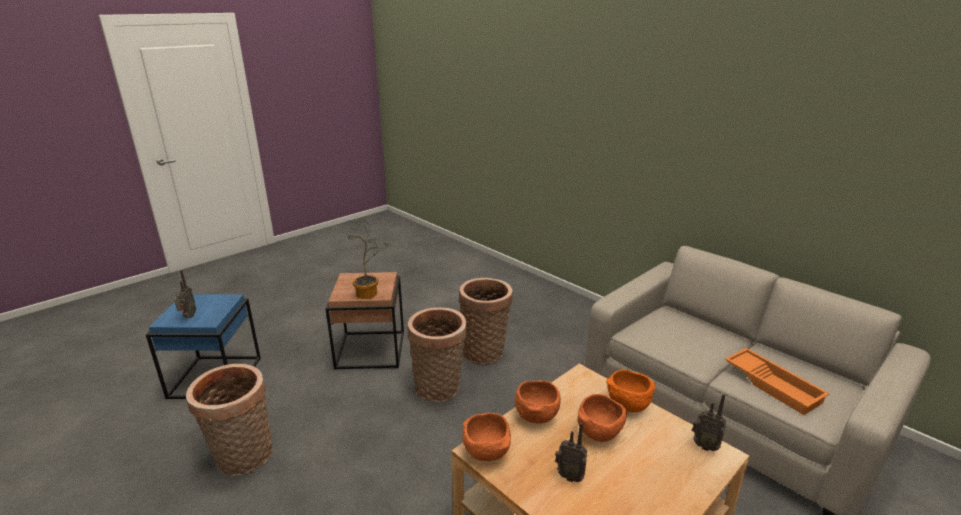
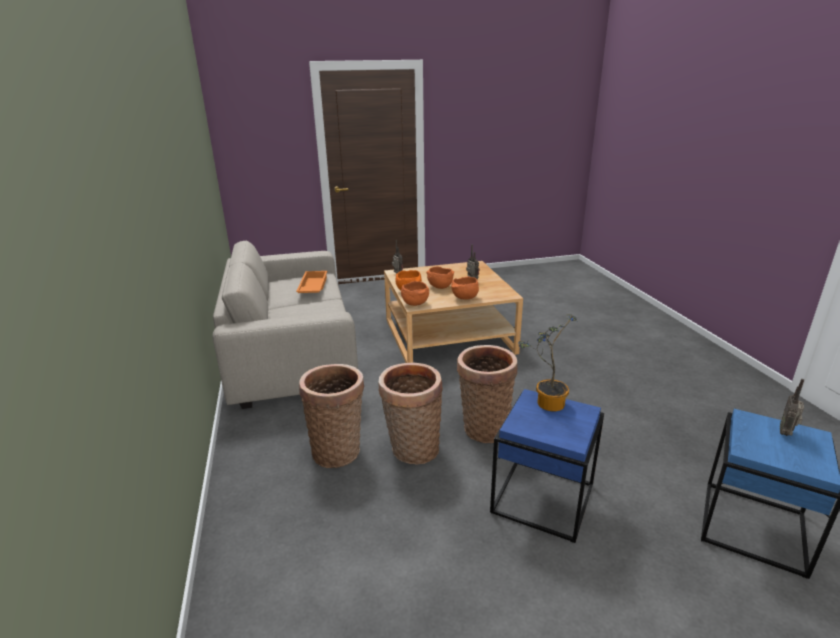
camera: 150 degrees left, 0 degrees up
(243, 459) = (669, 424): basket -> basket (338, 450)
(371, 350) = (541, 499): brown side table -> blue side table
(488, 453) = (504, 293): orange bowl -> orange bowl (414, 303)

